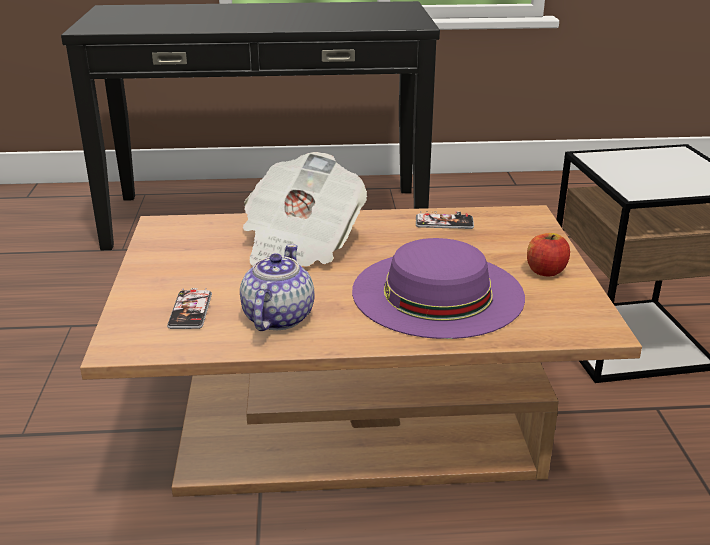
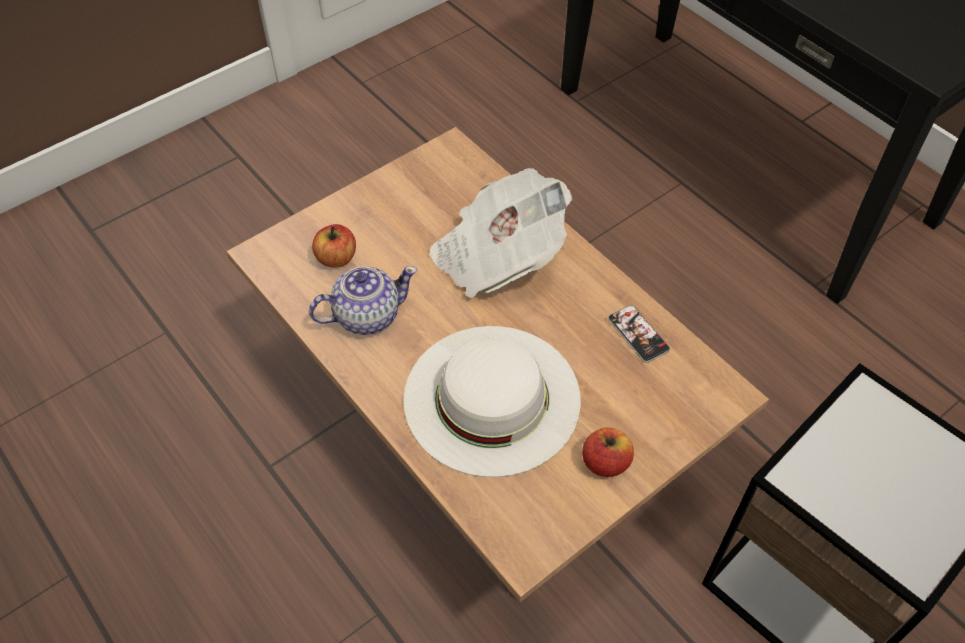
camera: 55 degrees right, 25 degrees up
(190, 310) = (336, 258): phone -> apple
(437, 293) = (491, 398): purple hat -> white hat

